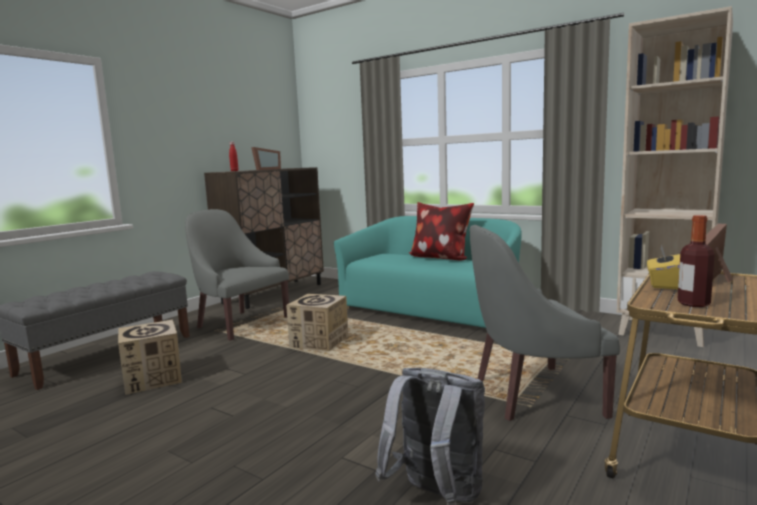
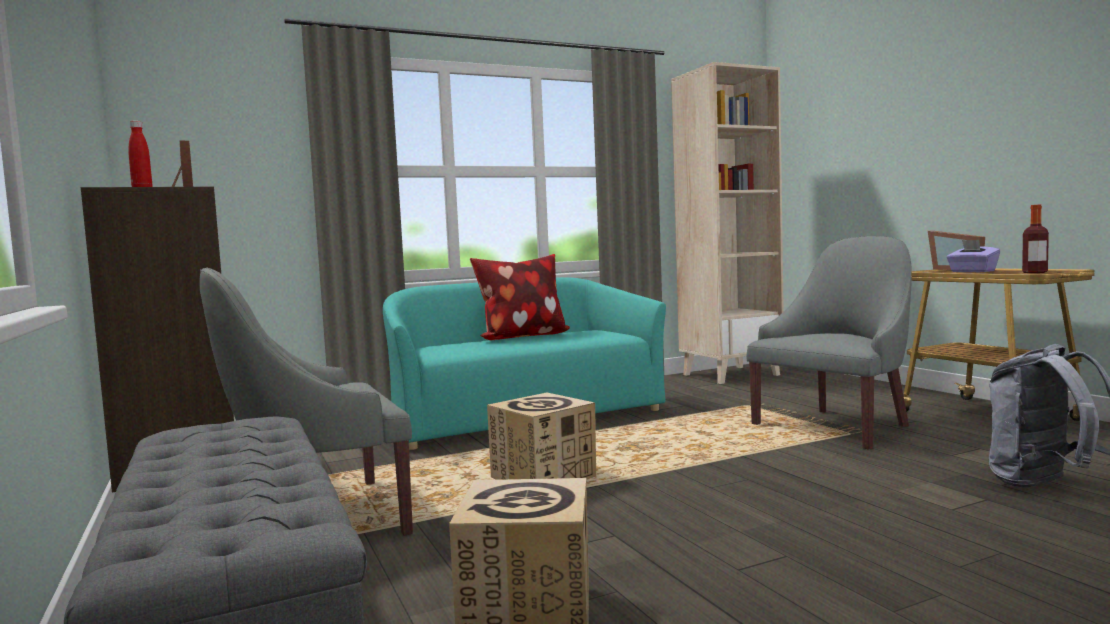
camera: 60 degrees left, 5 degrees down
(533, 394) = (837, 426): grey armchair -> grey armchair turned 150 degrees counterclockwise
(664, 284) = (972, 271): yellow tissue box -> purple tissue box

